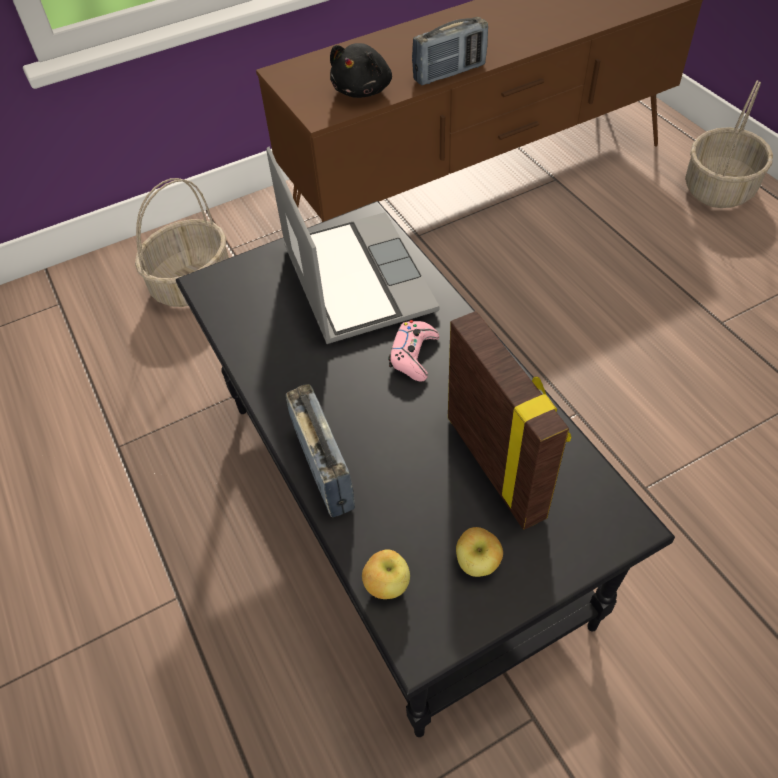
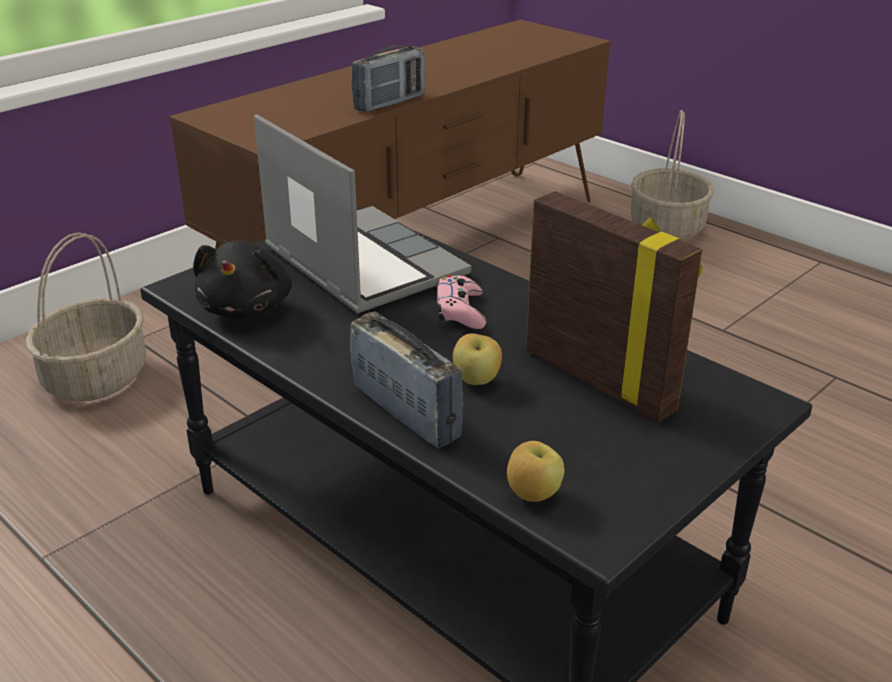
camera: 20 degrees left, 20 degrees down
(363, 90) = (302, 121): black plush toy -> black plush toy (247, 308)
(478, 563) = (624, 458): apple -> apple (476, 381)

